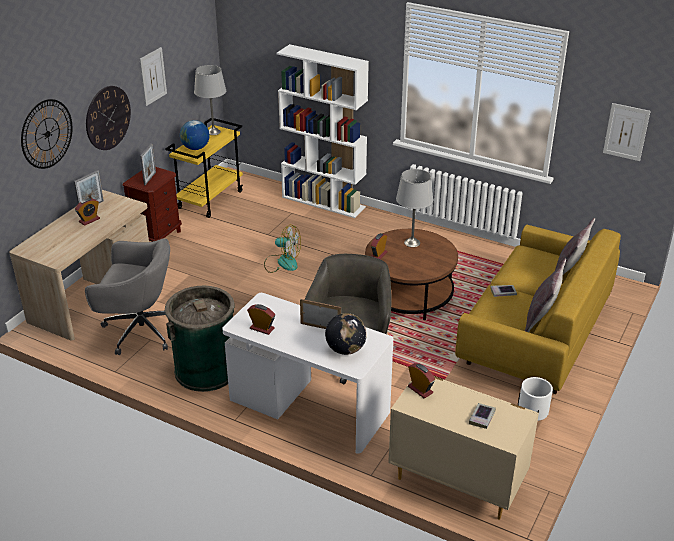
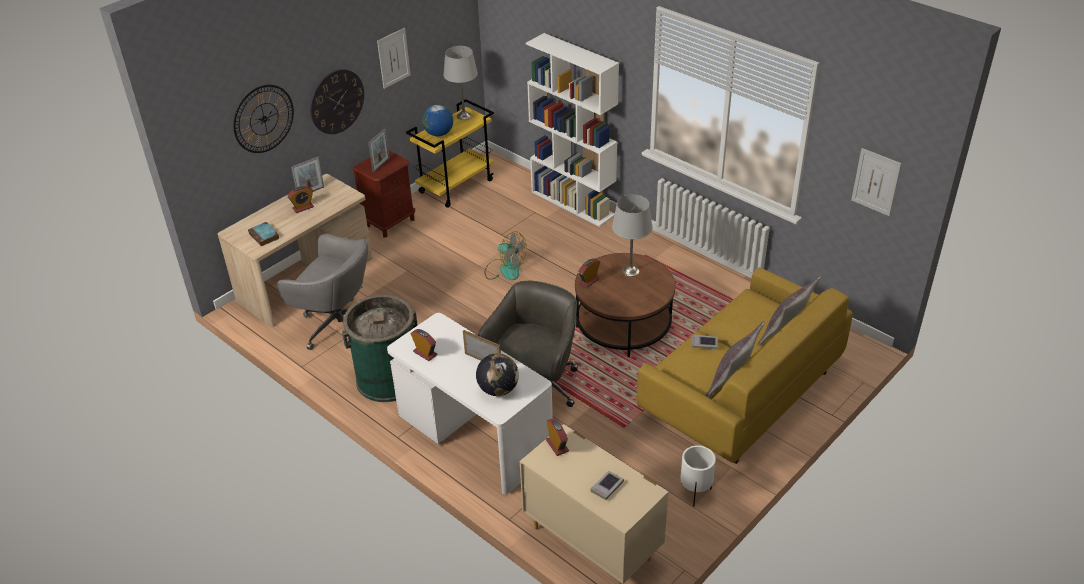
camera: 15 degrees right, 5 degrees up
(59, 249) = (264, 236): none -> book

